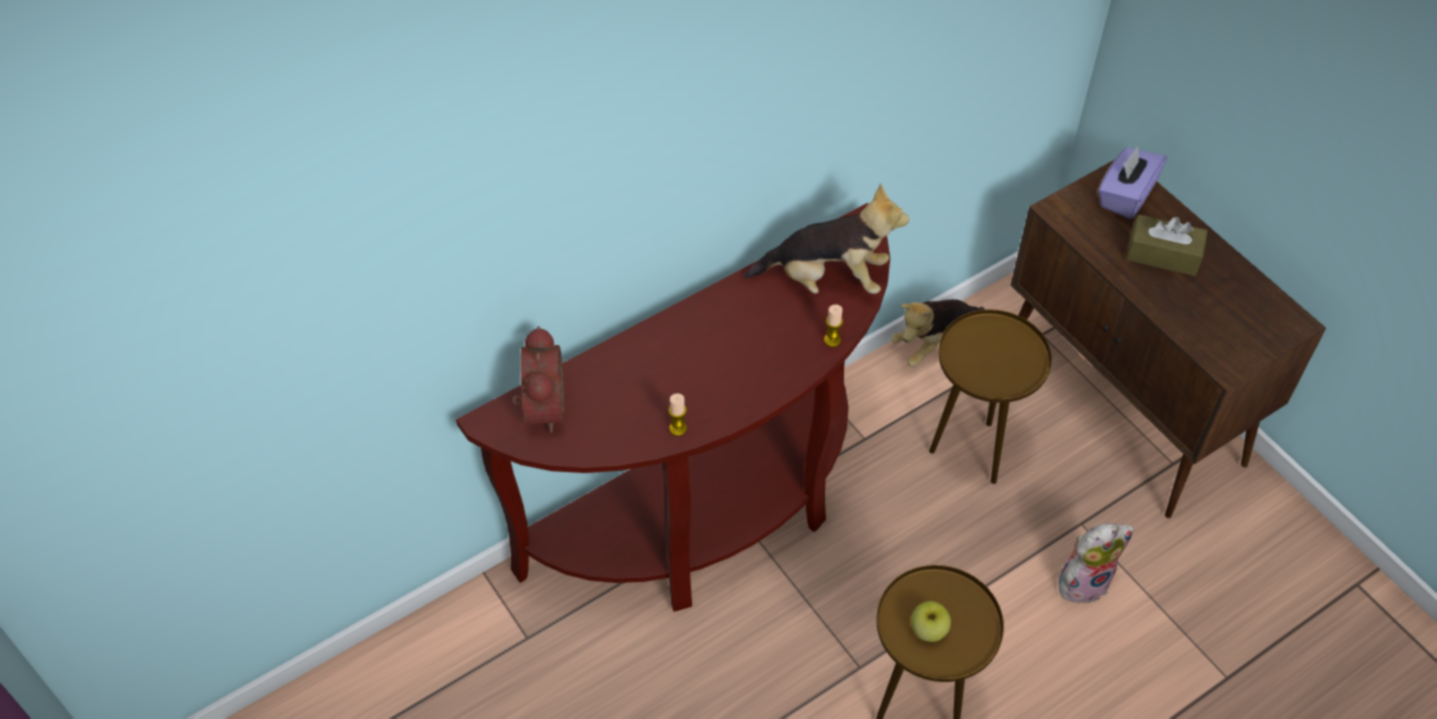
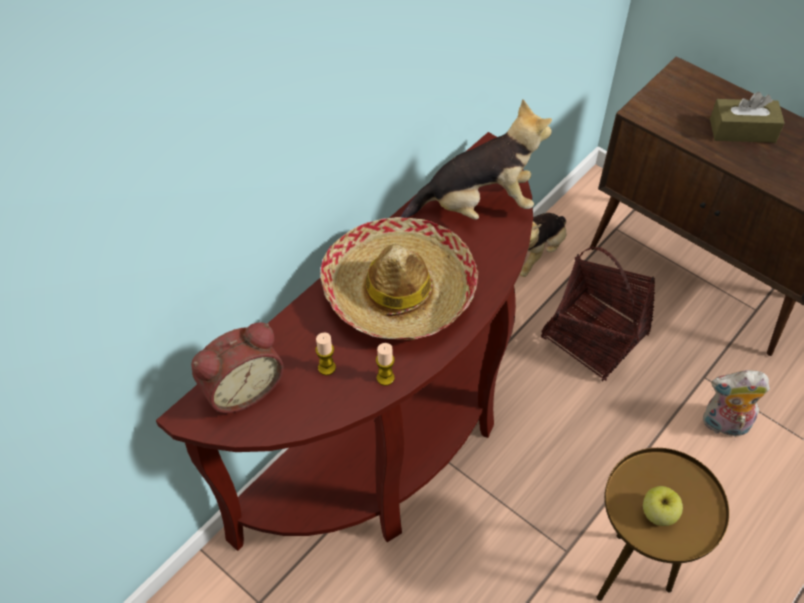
camera: 15 degrees left, 0 degrees up
(540, 407) = (241, 388): alarm clock -> alarm clock turned 75 degrees clockwise
(719, 348) = (399, 290): none -> hat
(832, 340) = (502, 260): candle -> candle (326, 367)
(971, 452) = (594, 337): brown side table -> basket
(1083, 580) = (724, 425): plush toy -> plush toy turned 135 degrees counterclockwise
(1125, 196) = (691, 89): purple tissue box -> none

